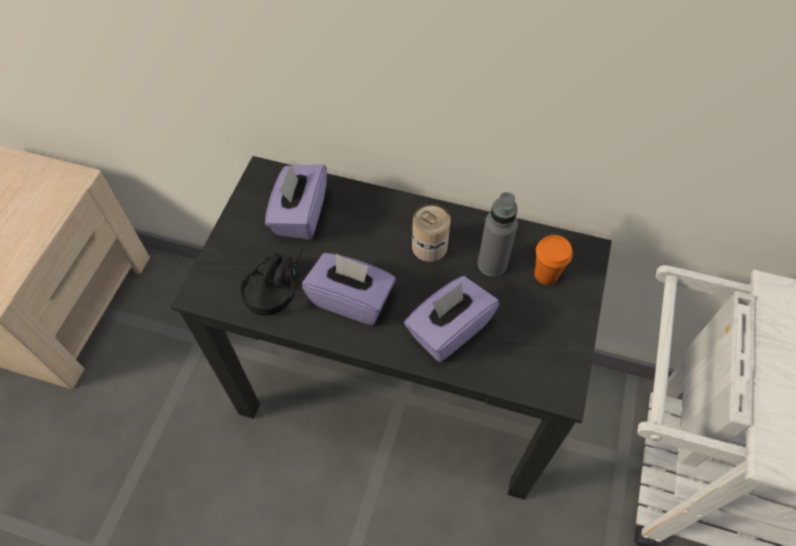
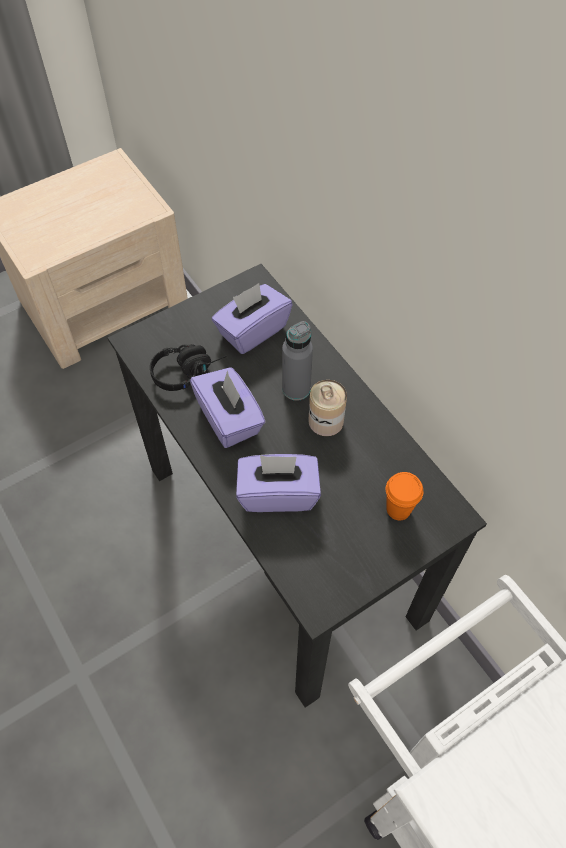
camera: 40 degrees right, 0 degrees up
(492, 264) = (362, 469): grey bottle -> grey bottle (296, 389)

